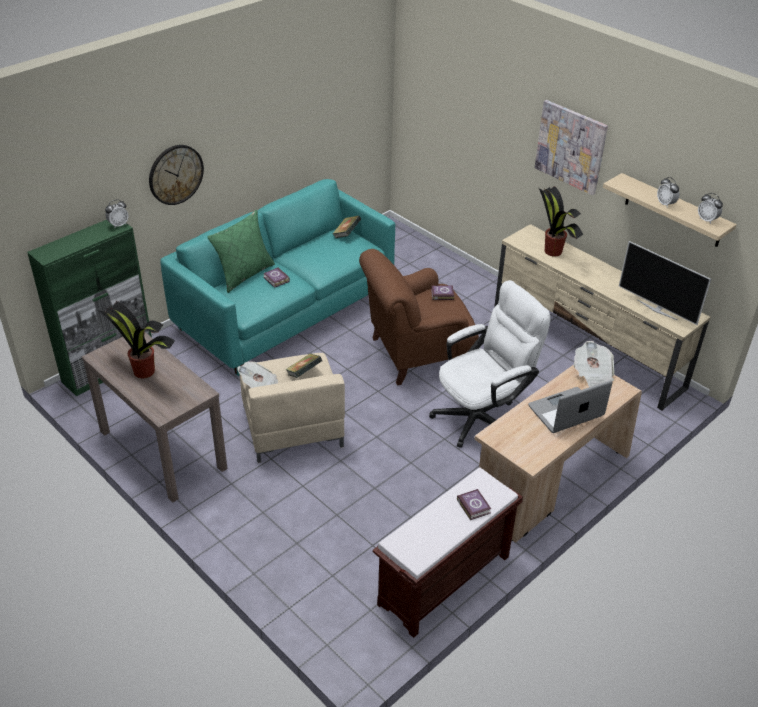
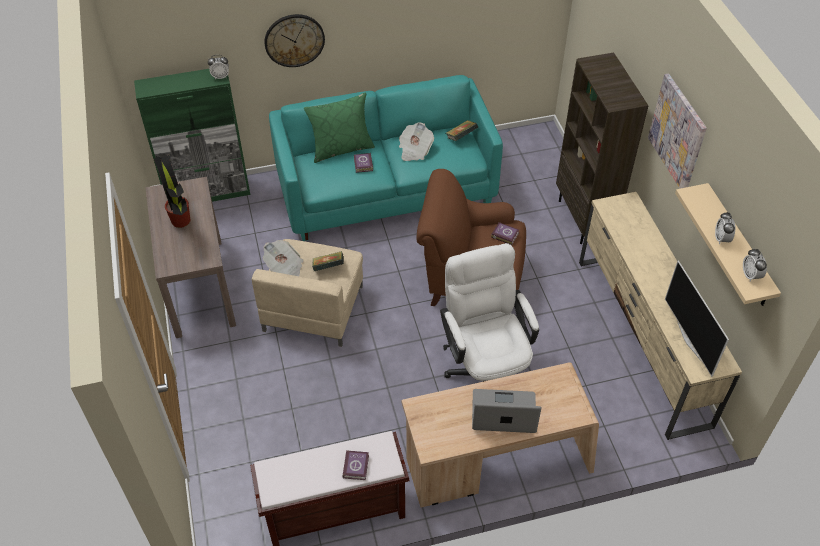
camera: 30 degrees right, 10 degrees up
(472, 278) = (584, 219): none -> brown bookcase
(482, 415) = (485, 369): white office chair -> white office chair turned 105 degrees counterclockwise
(553, 252) = (633, 233): potted plant -> none
(592, 374) = (562, 384): newspaper -> newspaper (414, 150)

